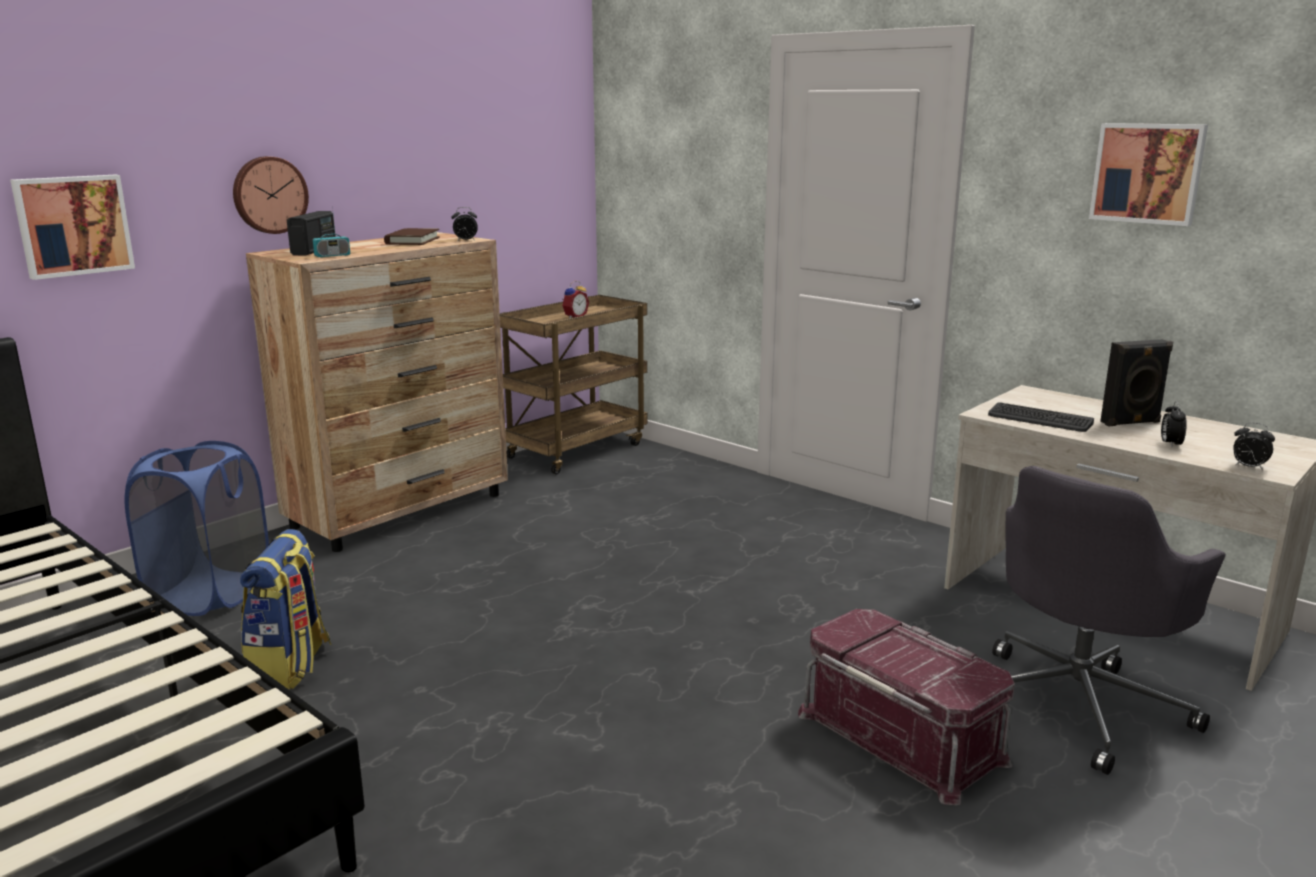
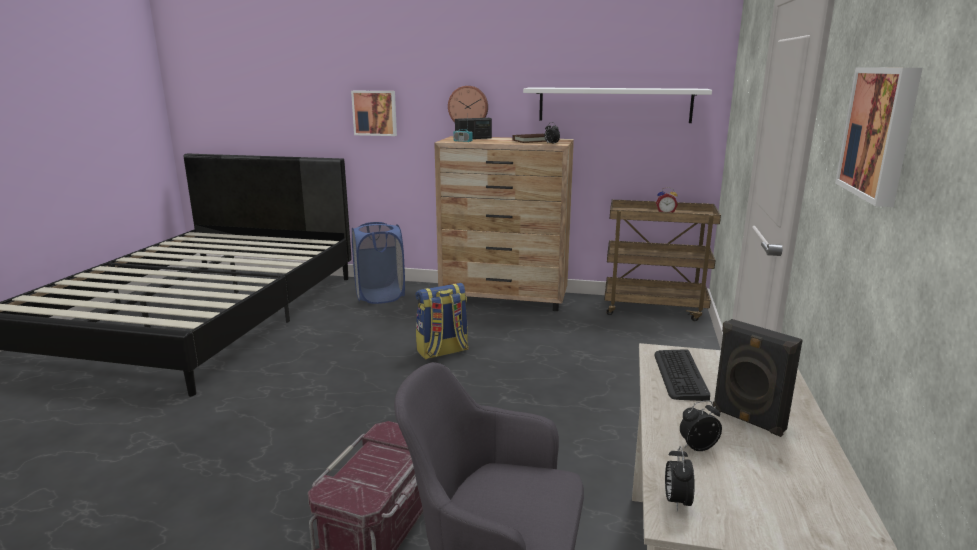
camera: 60 degrees right, 0 degrees up
(291, 666) = (333, 331): backpack -> backpack (442, 352)
(479, 174) = (614, 105): none -> white shelf

